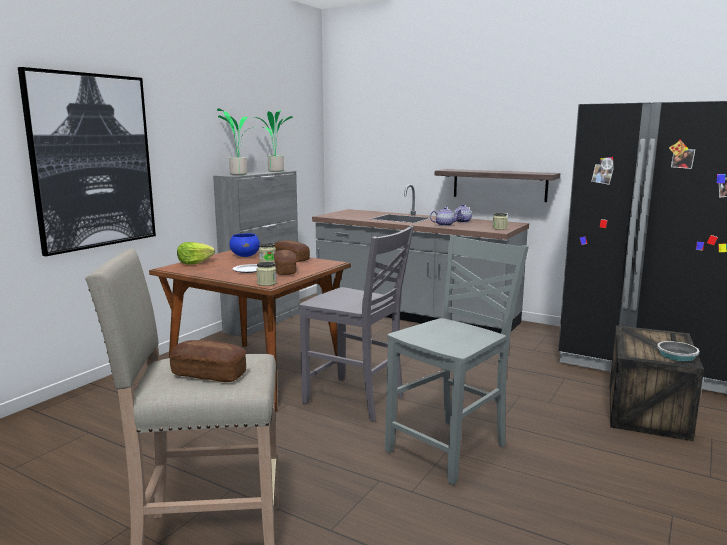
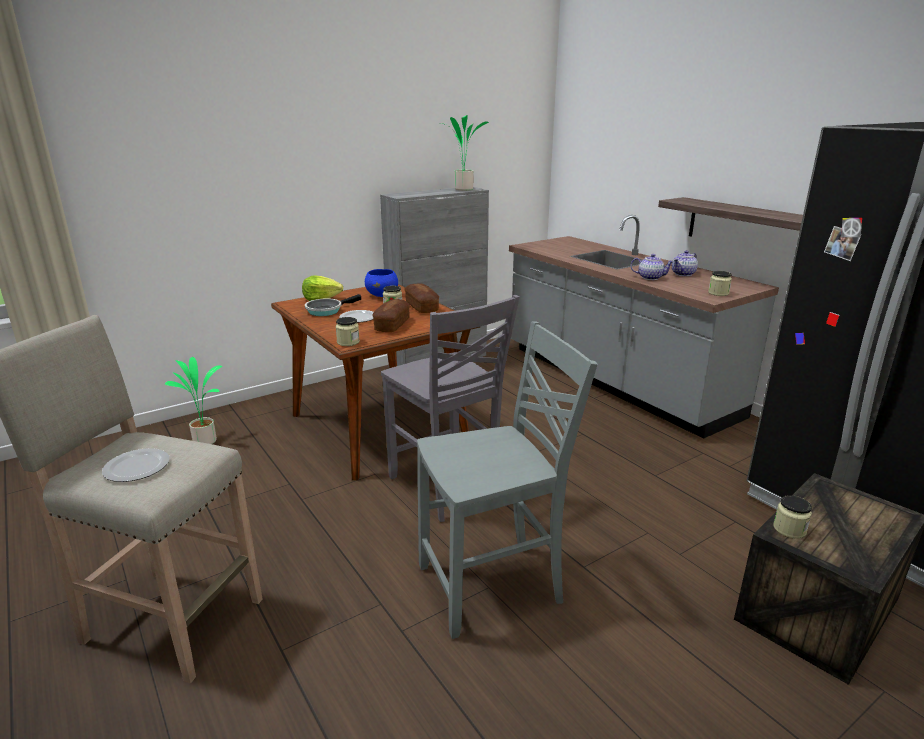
camera: 25 degrees right, 10 degrees up
(93, 161) = (226, 182): picture -> none
(209, 374) = (137, 467): bread -> plate
(238, 174) = (408, 194): potted plant -> potted plant (205, 440)
(633, 352) = (789, 529): none -> jar
(676, 354) = (859, 551): frying pan -> frying pan (326, 310)

